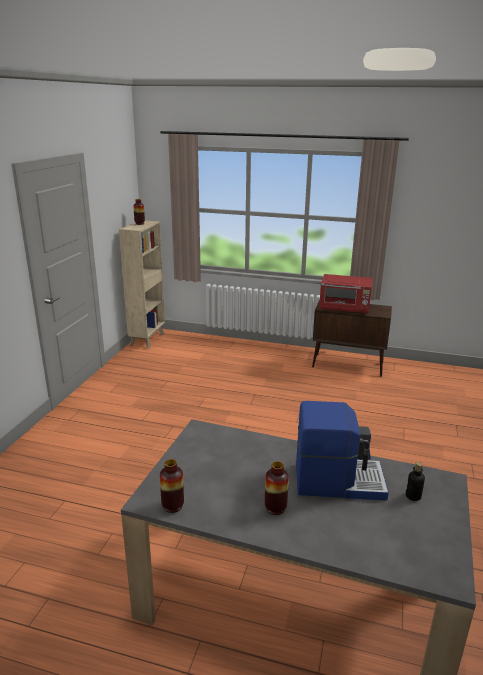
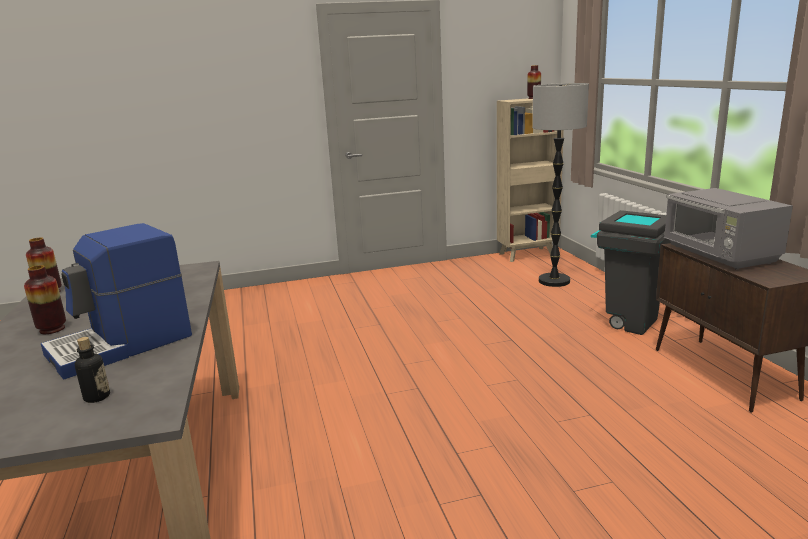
camera: 60 degrees right, 5 degrees down
(200, 351) = (554, 281): none -> floor lamp
(277, 359) = (626, 322): none -> grey trash can
(338, 480) = (122, 345): coffee machine -> coffee machine turned 75 degrees clockwise
(345, 308) = (719, 255): red microwave -> grey microwave

